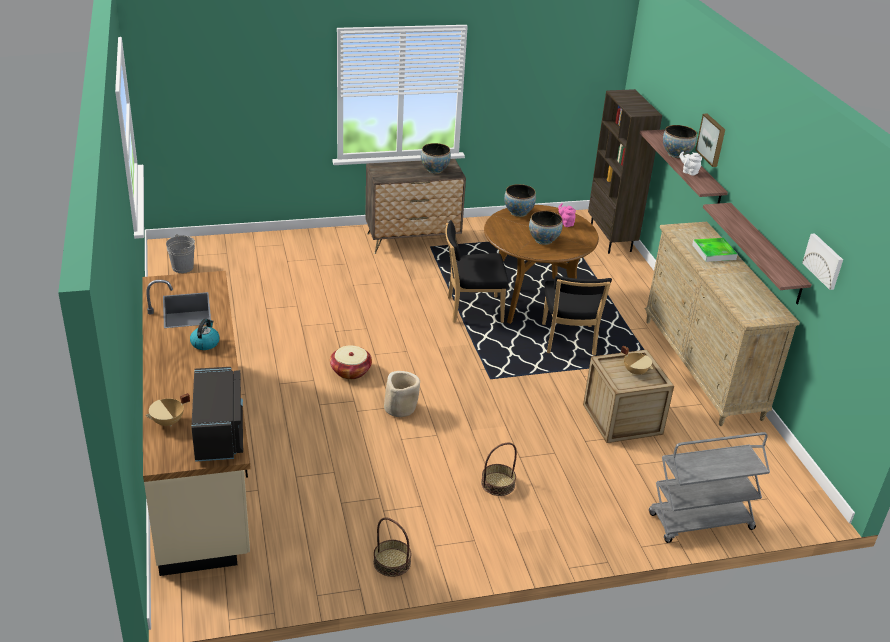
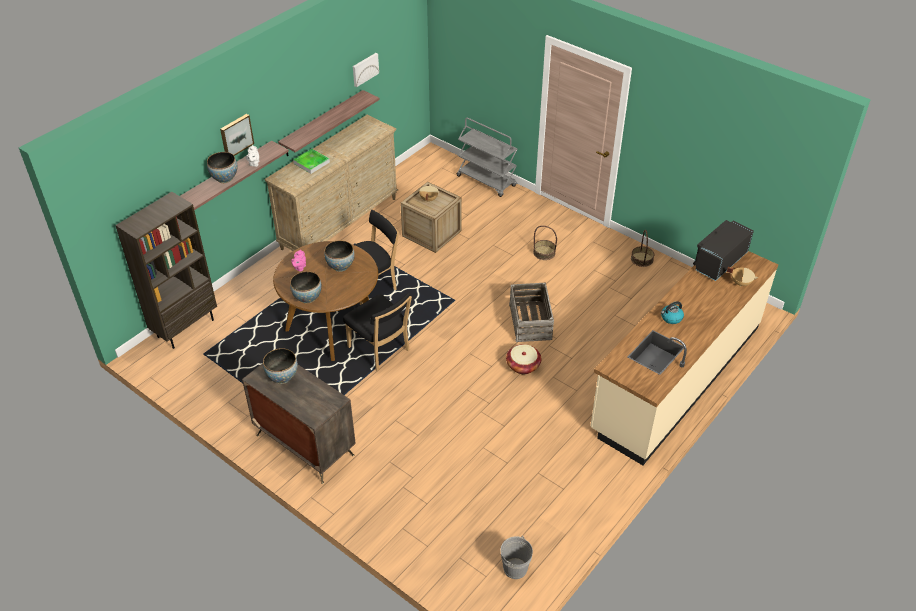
camera: 125 degrees left, 10 degrees up
(400, 408) = (530, 321): beige planter -> crate

